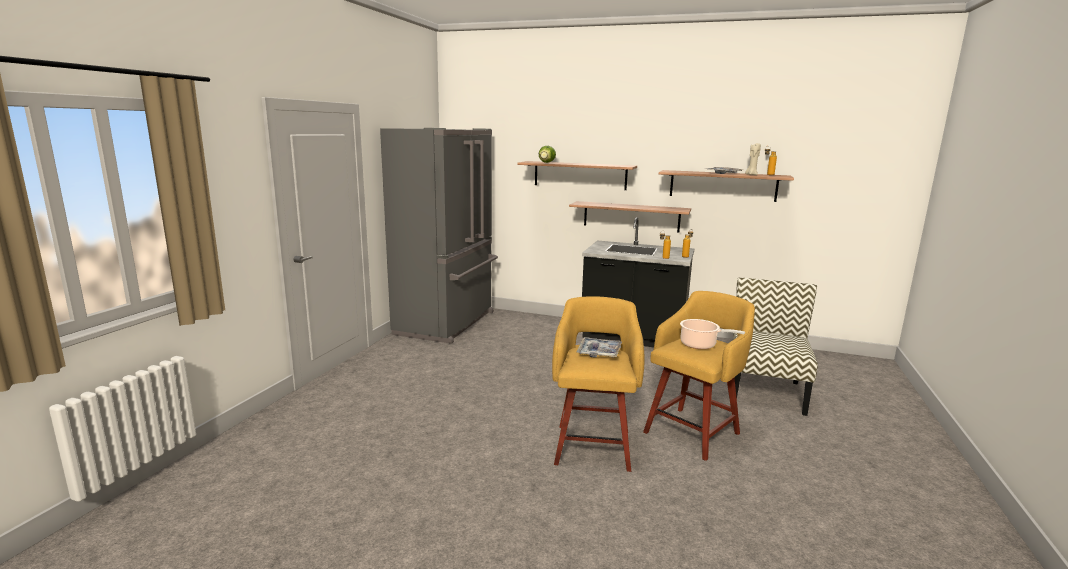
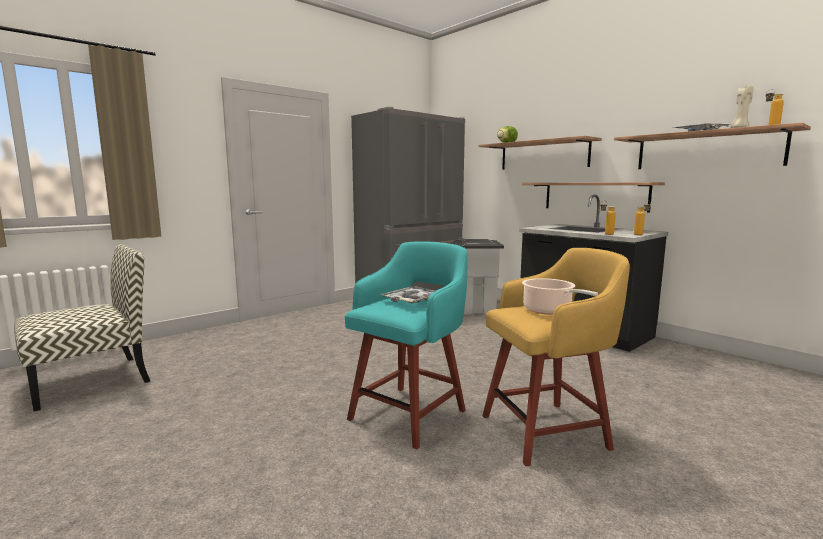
camera: 30 degrees right, 5 degrees down
(526, 328) = (476, 309): none -> grey trash can
(593, 445) = (410, 413): yellow stool -> turquoise stool
(765, 392) = (710, 414): chair -> chair (92, 380)

